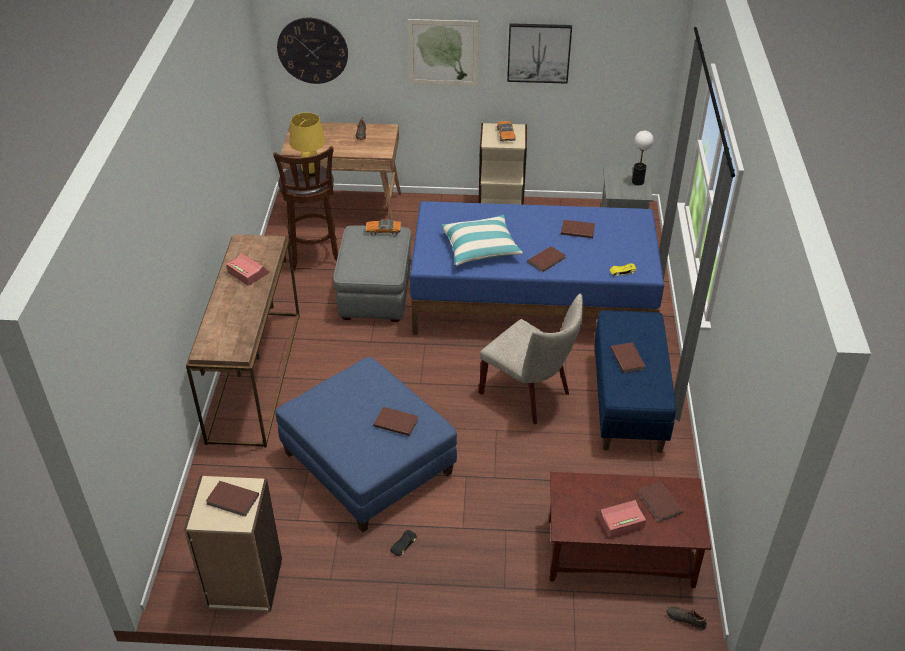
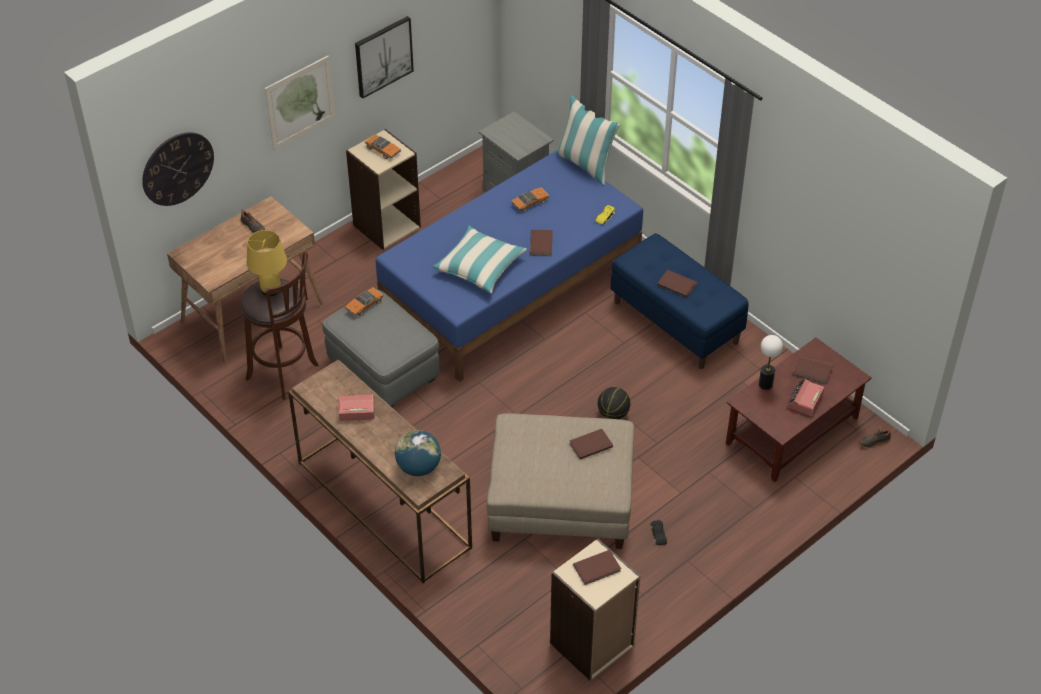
camera: 45 degrees left, 5 degrees up
(227, 335) = (418, 467): none -> globe
(367, 463) = (560, 501): blue ottoman -> beige ottoman
(489, 432) = (613, 414): none -> basketball
(530, 395) = (605, 365): beige chair -> none
(577, 230) = (530, 202): brown book -> toy car
(637, 181) = (522, 129): table lamp -> table lamp (765, 384)
(657, 229) = (585, 164): none -> pillow

